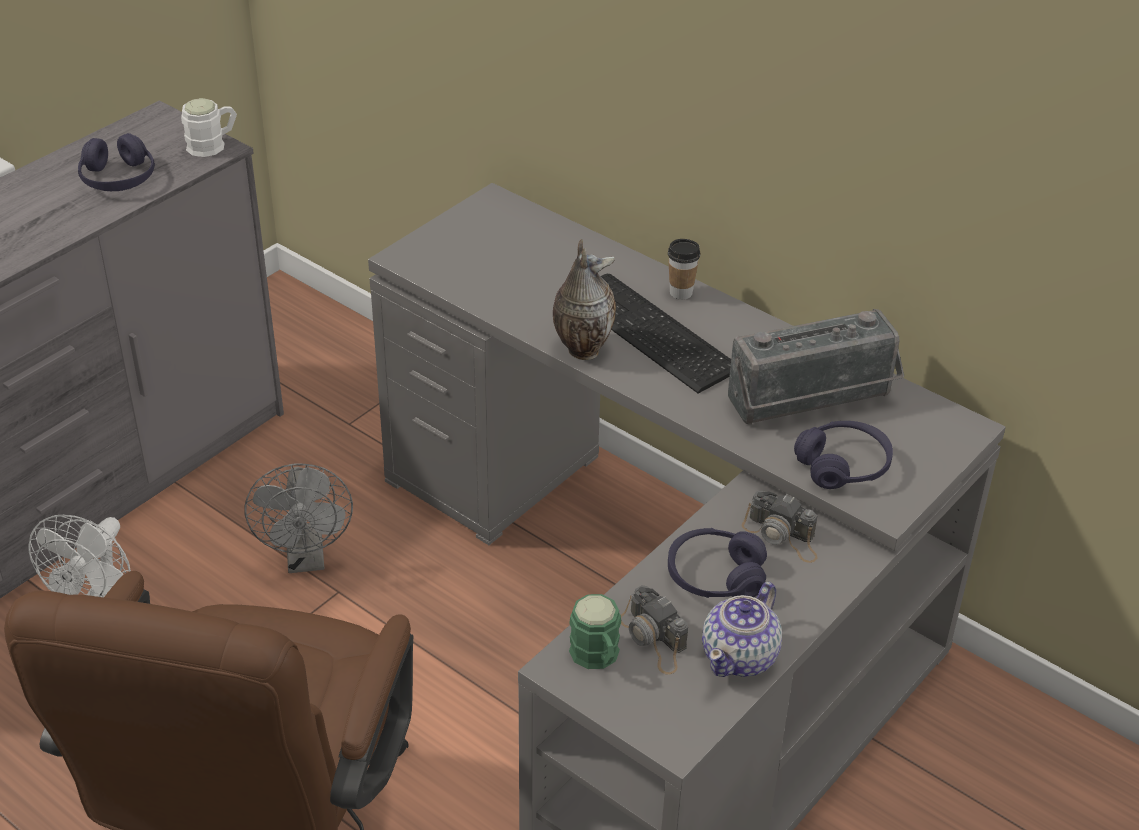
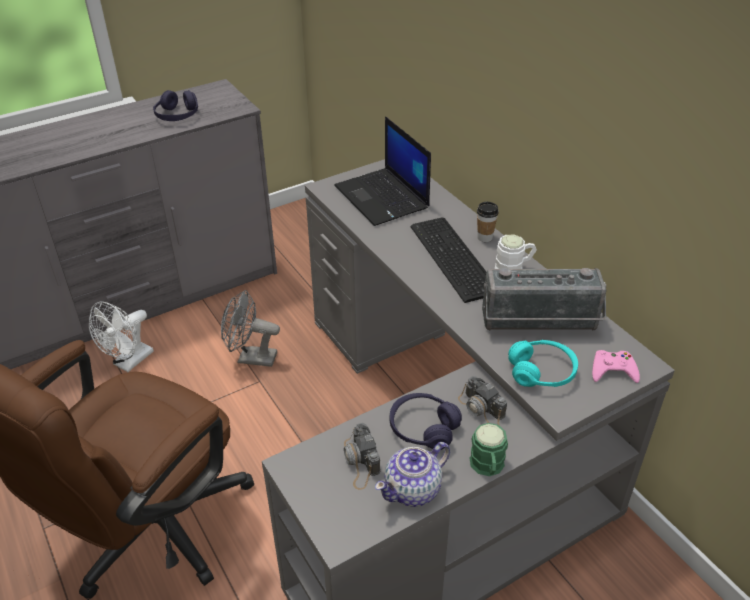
camera: 20 degrees right, 0 degrees up
(213, 145) = (239, 105): white mug -> white mug (514, 267)
(306, 559) = (251, 358): grey fan -> grey fan turned 90 degrees clockwise
(501, 258) = (383, 197): none -> laptop
(581, 349) = (403, 260): vase -> none
(597, 657) = (317, 465): green mug -> green mug (488, 467)
(843, 466) = (541, 372): purple headphones -> turquoise headphones
(931, 444) = (613, 370): none -> pink game controller

